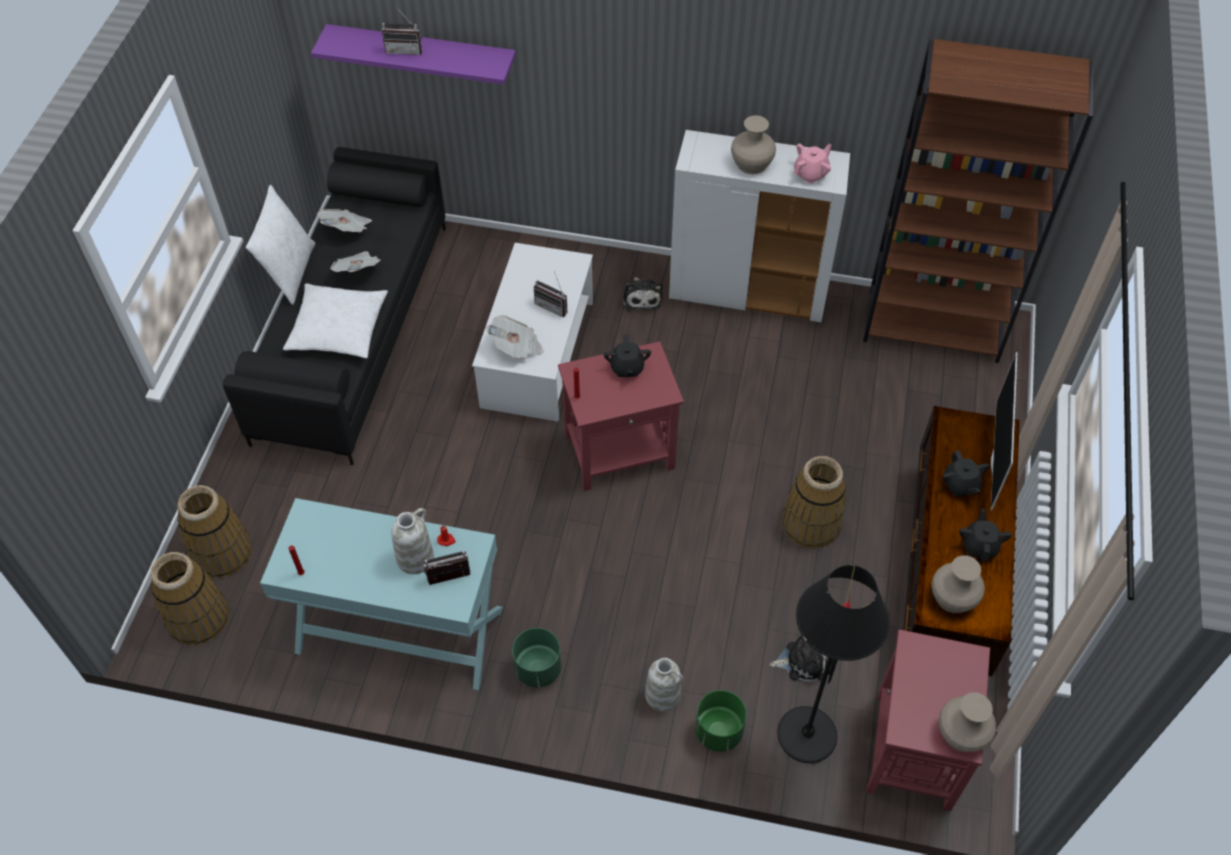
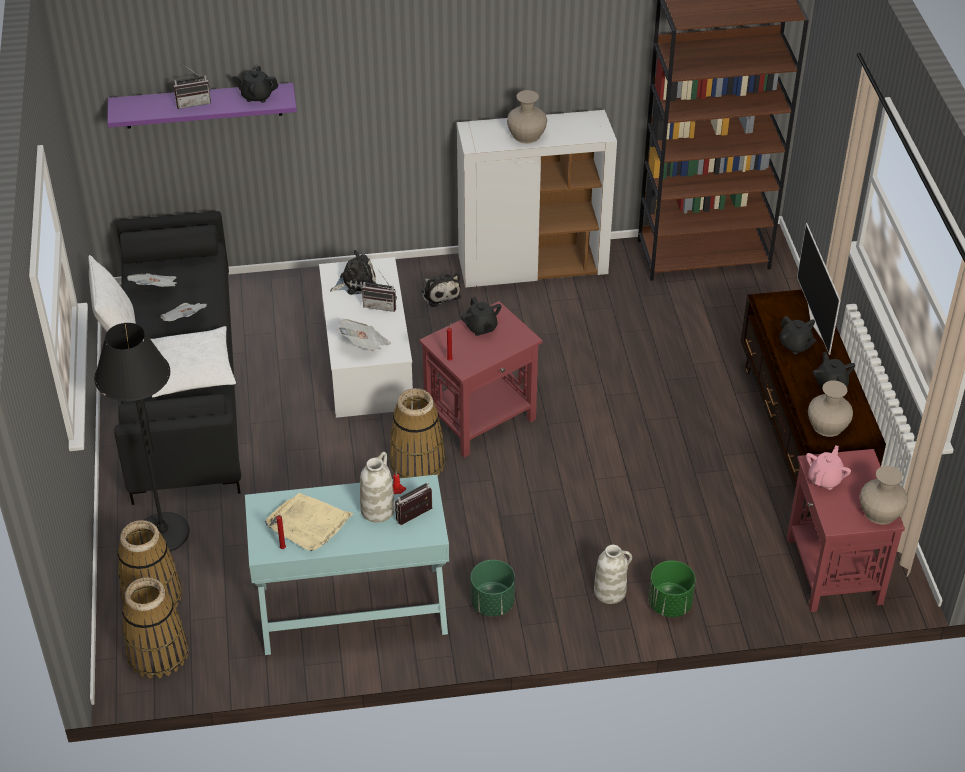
camera: 20 degrees left, 10 degrees down
(339, 553) = (308, 524): none -> beige tray
(470, 57) = (257, 96): none -> black teapot
(802, 660) = (714, 532): plush toy -> plush toy (356, 282)
(806, 735) = (743, 585): black floor lamp -> black floor lamp (163, 533)
(811, 174) = (580, 132): pink teapot -> pink teapot (825, 479)
(811, 523) = (672, 429): basket -> basket (417, 462)

